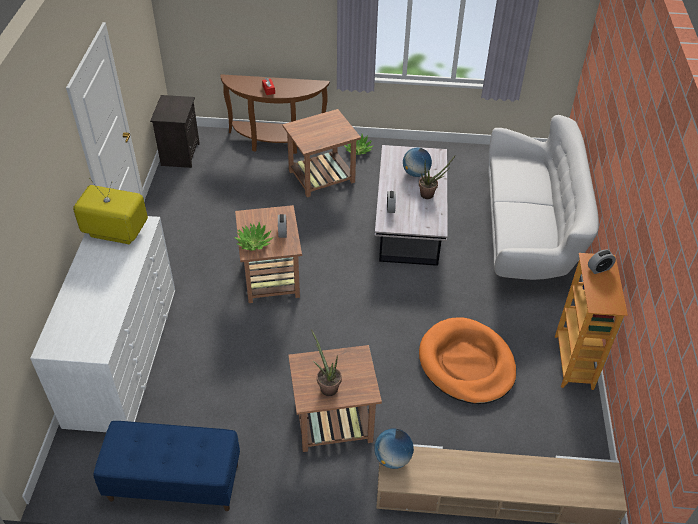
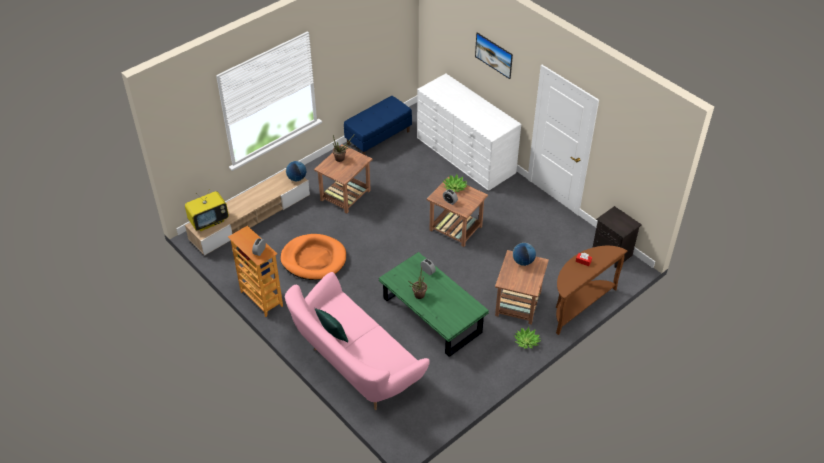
camera: 135 degrees right, 0 degrees up
(44, 201) = (493, 61): none -> picture
(115, 232) = (497, 123): television -> television (209, 221)
(409, 220) = (432, 315): white coffee table -> green coffee table
(416, 173) = (443, 305): globe -> globe (523, 261)
(528, 234) = (355, 362): white sofa -> pink sofa
(551, 220) = (333, 334): none -> green pillow

